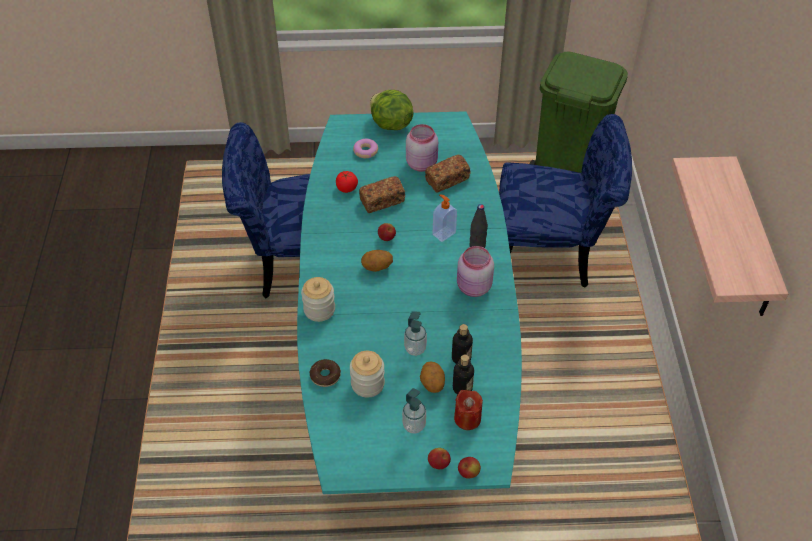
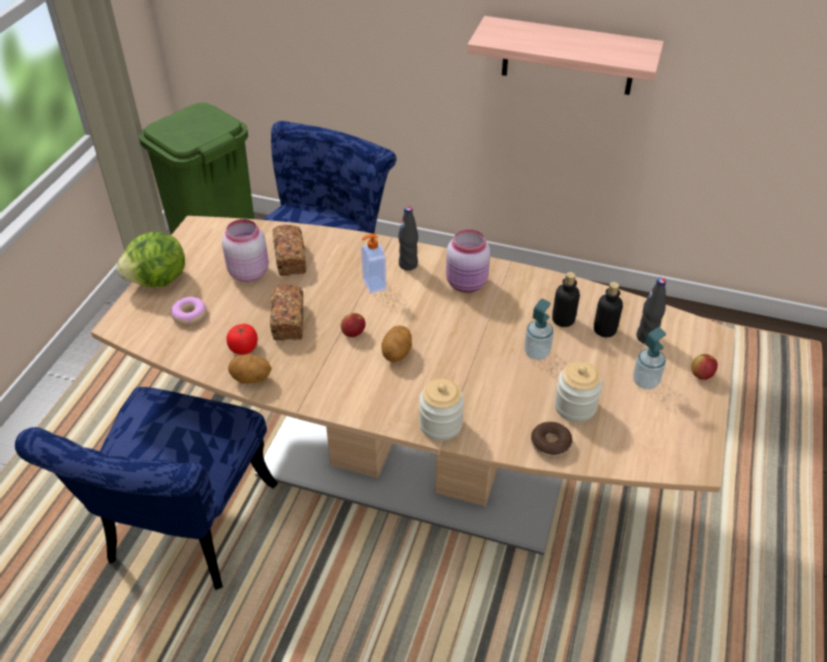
camera: 70 degrees left, 5 degrees down
(405, 372) = (414, 468): turquoise dining table -> brown dining table
(432, 384) = (592, 352): potato -> potato (251, 379)
(467, 418) = (646, 337): red candle -> black bottle
(468, 473) = (717, 355): apple -> none

